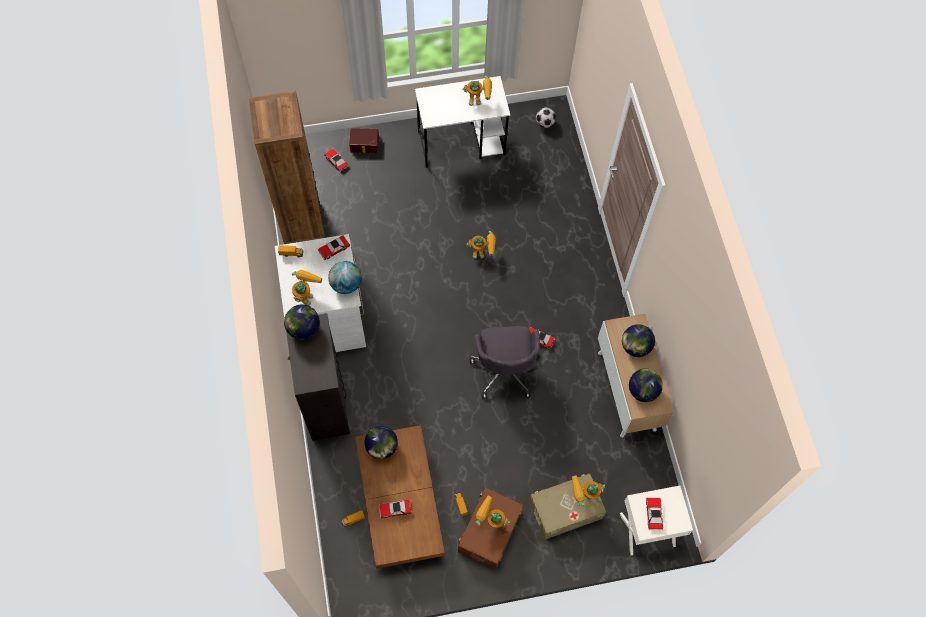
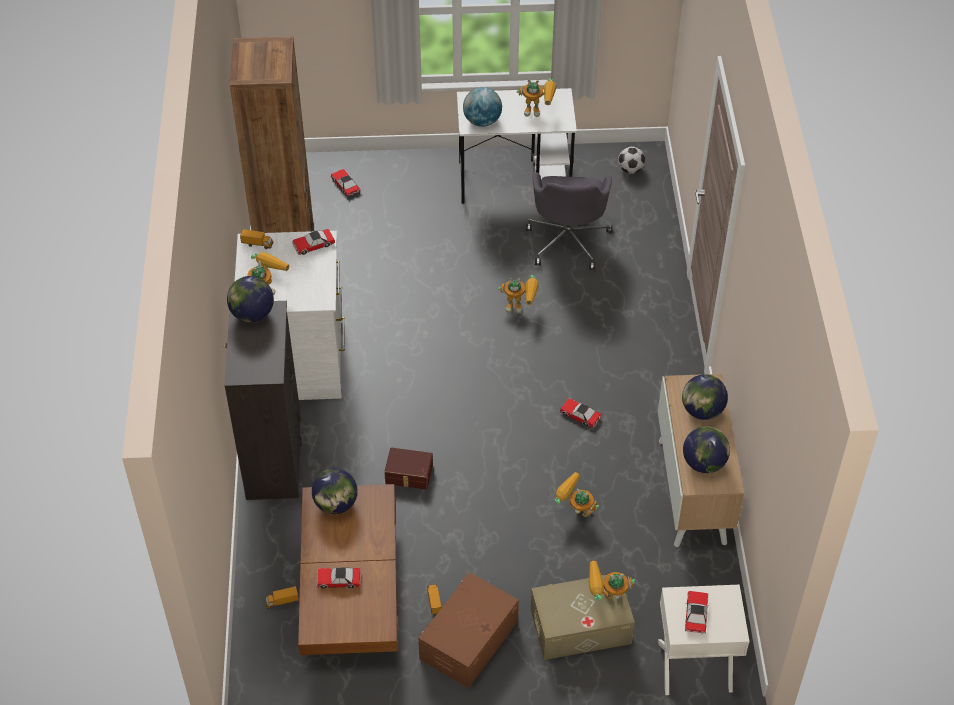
camera: 10 degrees right, 15 degrees down
(346, 284) = (321, 285): globe -> globe (482, 121)
(364, 144) = (386, 170): brown storage box -> brown storage box (409, 475)
(490, 520) = (469, 612): toy robot -> toy robot (574, 512)
(504, 369) = (525, 446): grey office chair -> grey office chair (568, 240)

